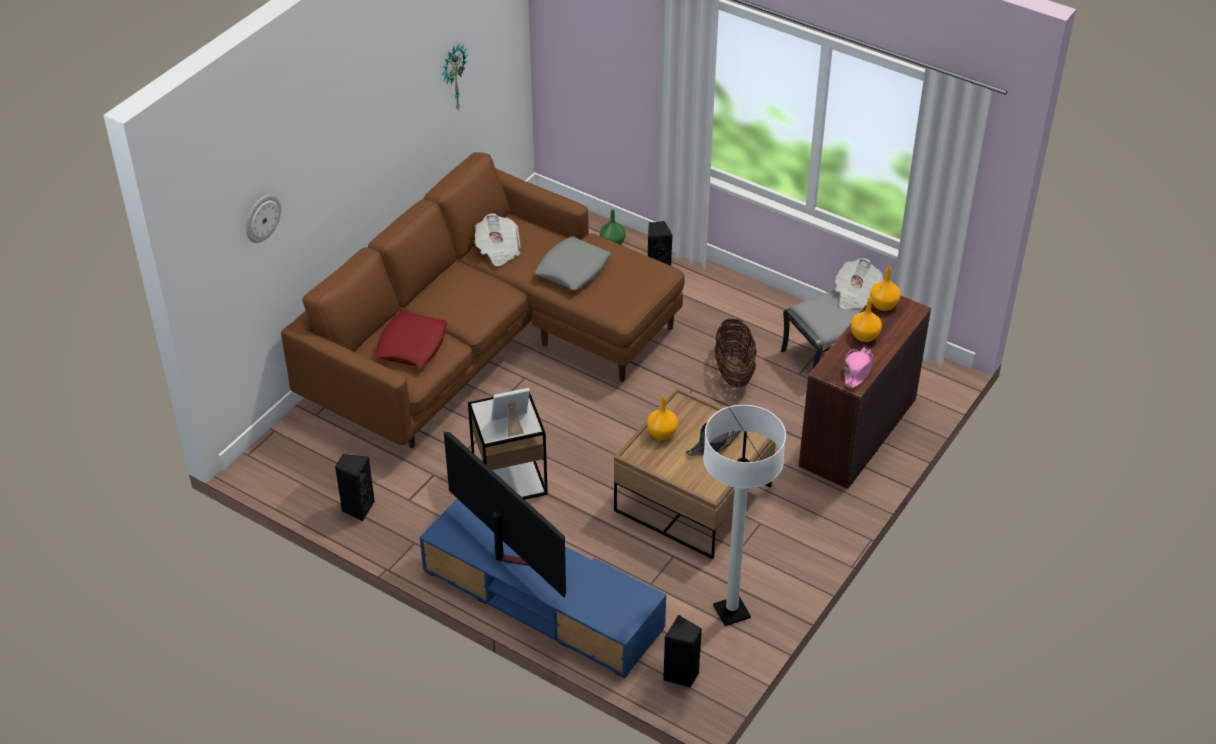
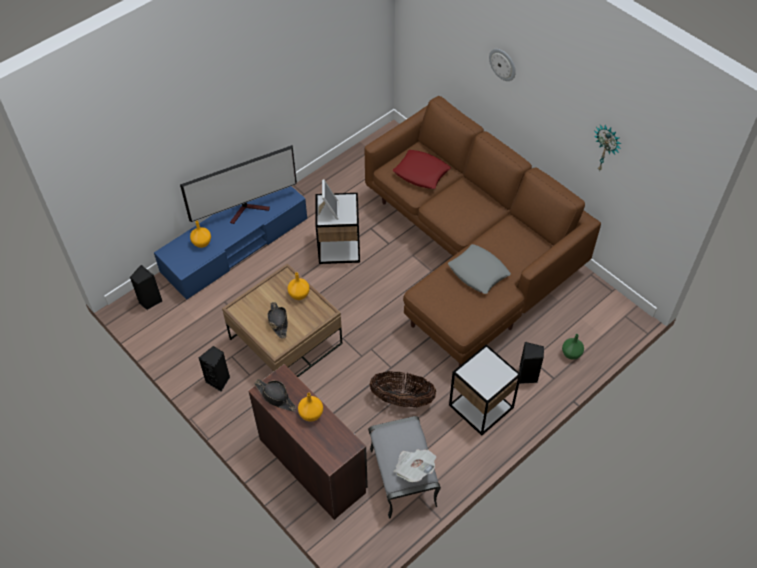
camera: 105 degrees right, 10 degrees up
(262, 217) = (445, 29): wall clock -> wall clock (503, 64)
(357, 508) = (341, 172): black speaker -> black speaker (219, 381)
(498, 250) = (510, 232): newspaper -> none
(714, 305) = (481, 406): none -> side table
(731, 612) = (184, 338): white floor lamp -> none
(857, 370) = (276, 397): pink hat -> black hat
(883, 305) = (342, 439): orange vase -> orange vase (202, 242)

